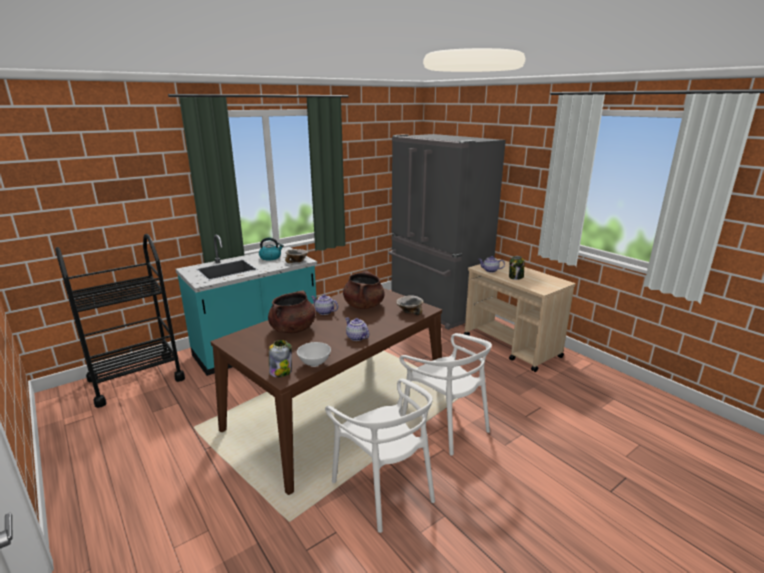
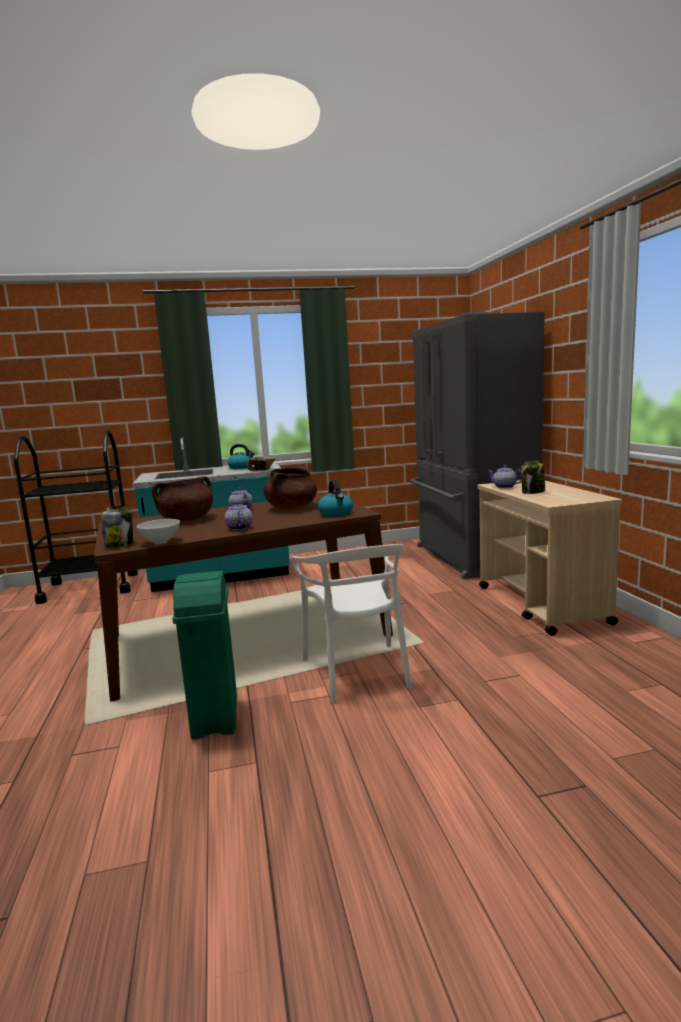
camera: 25 degrees right, 10 degrees down
(384, 488) = (215, 718): white chair -> green trash can
(409, 311) = (336, 513): bowl -> kettle

